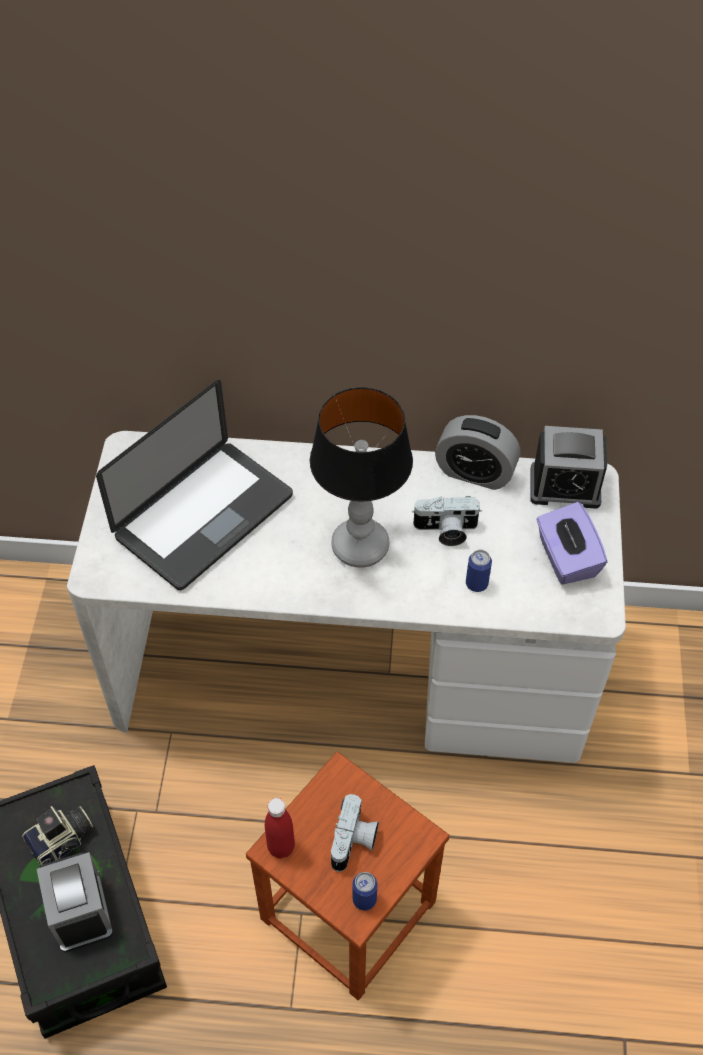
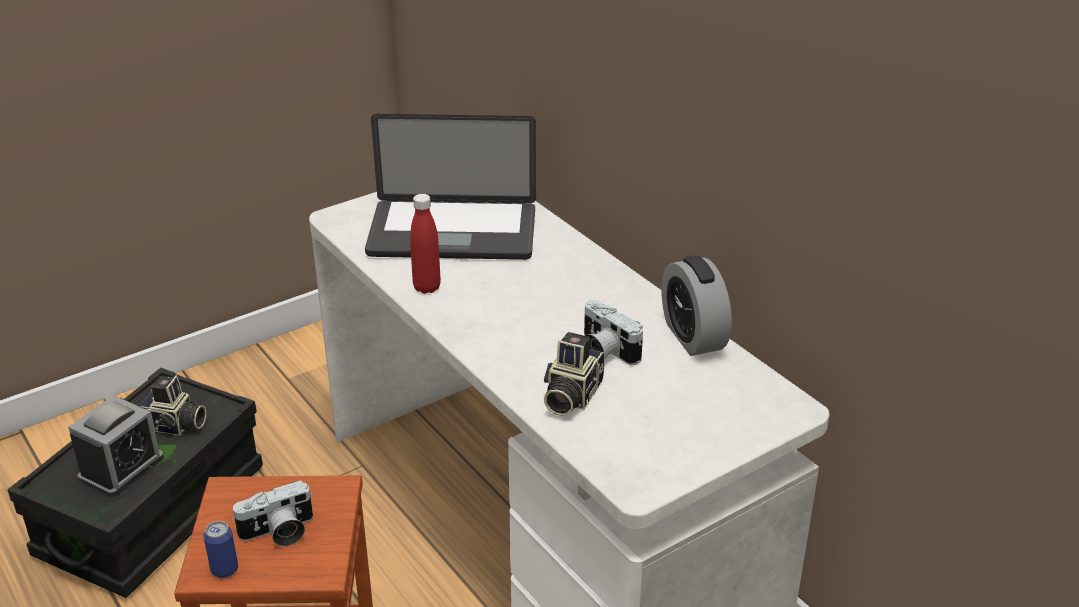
camera: 50 degrees right, 20 degrees down
(281, 847) = (233, 492): red bottle -> red bottle (427, 287)
(359, 546) = (523, 315): table lamp -> none
(476, 584) = (570, 395): can -> camera
(565, 486) = (757, 394): alarm clock -> none
(566, 558) = (673, 435): purple tissue box -> none

